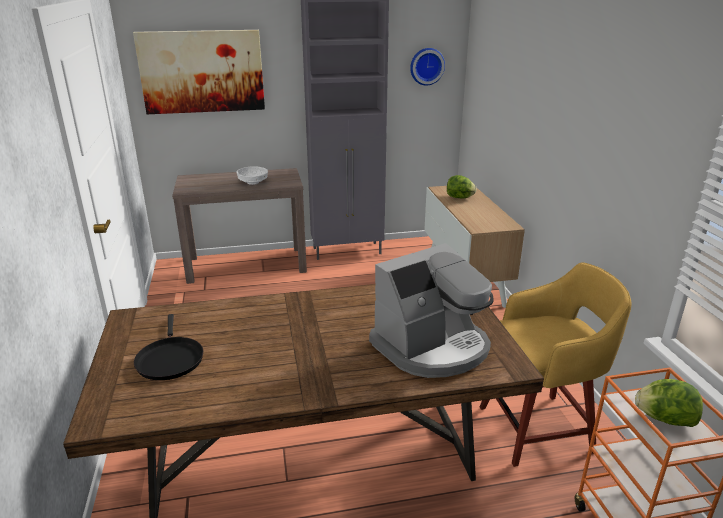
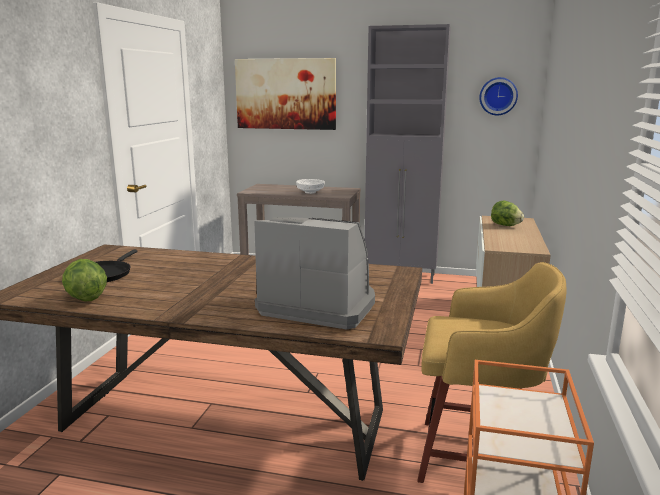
camera: 25 degrees right, 10 degrees down
(432, 347) = (319, 306): coffee machine -> coffee machine turned 150 degrees counterclockwise
(664, 419) = (524, 420): lettuce -> lettuce (85, 298)

